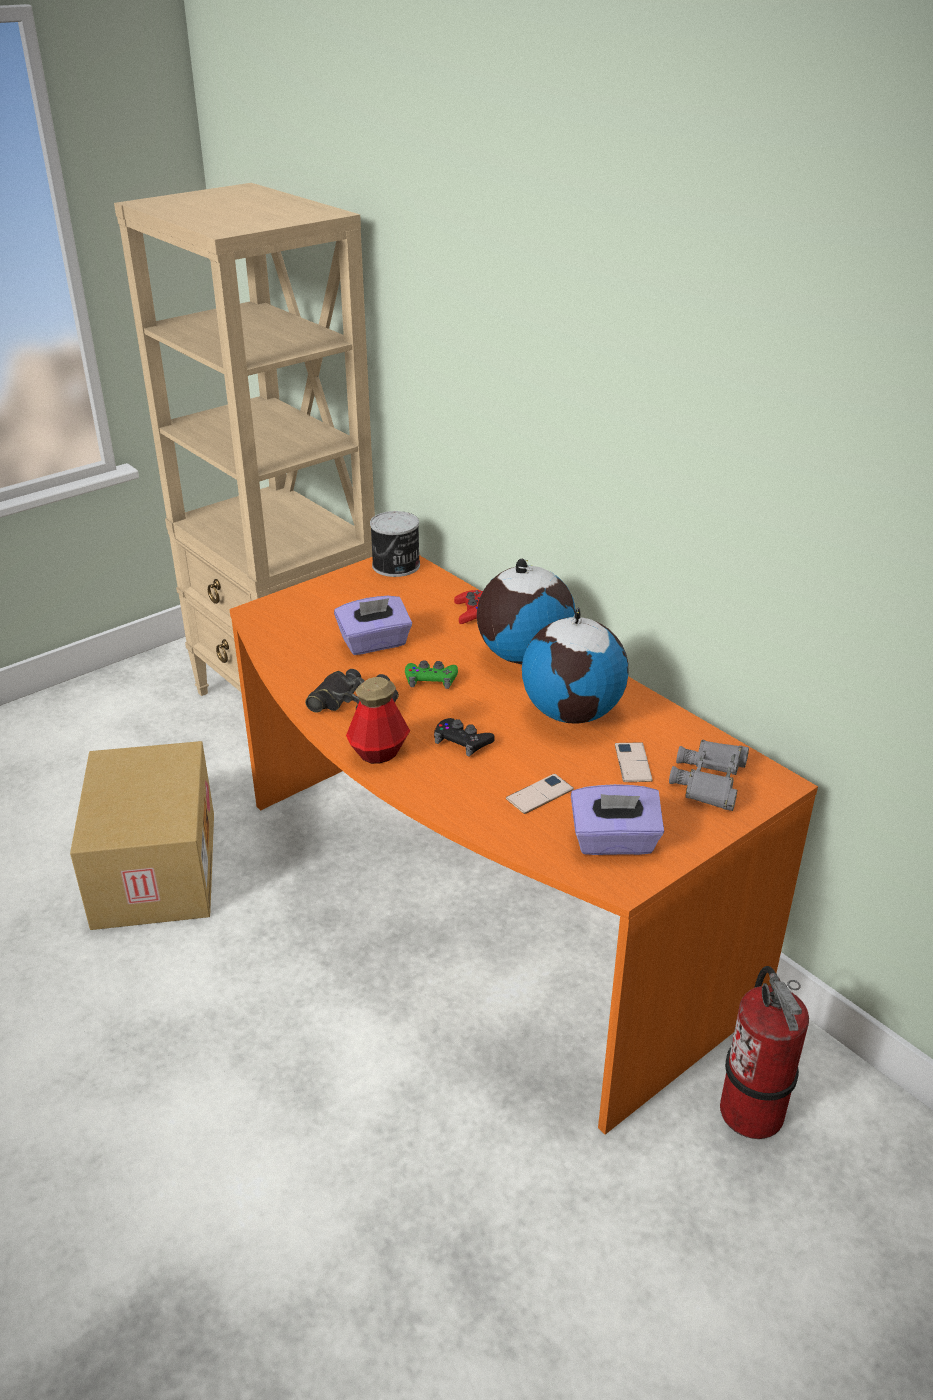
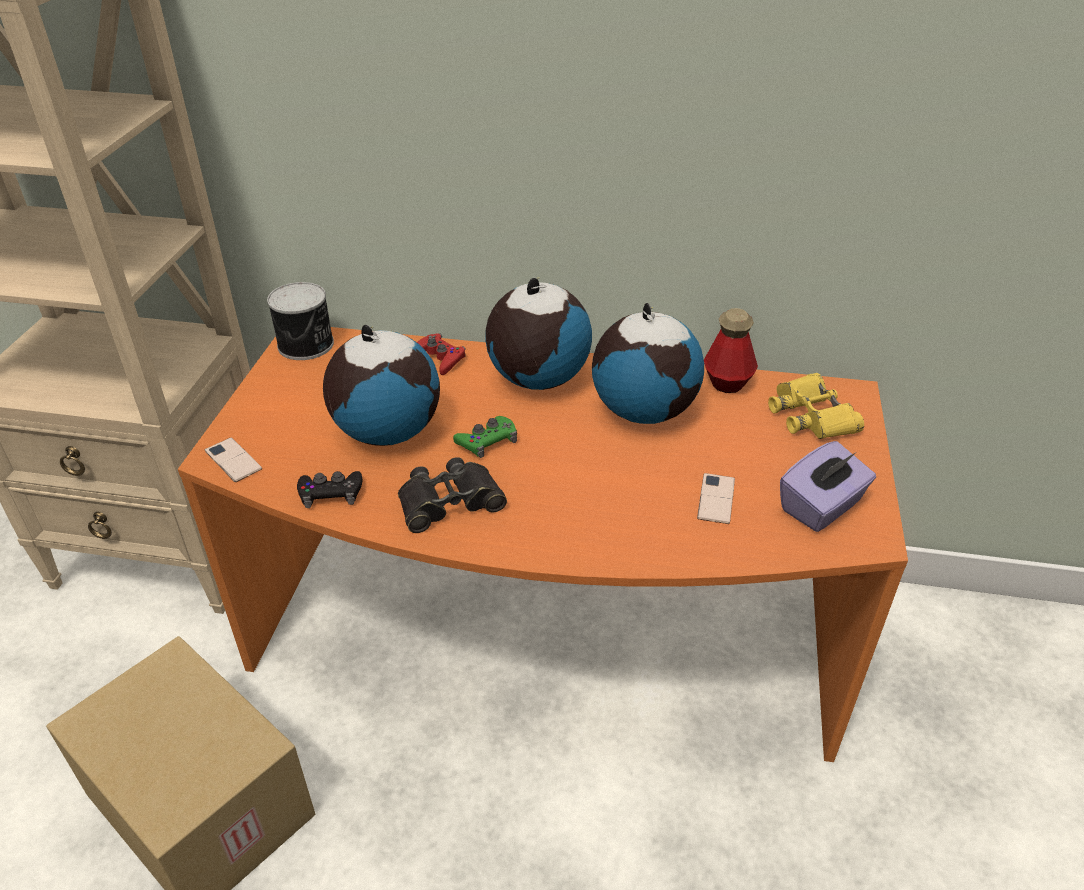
camera: 40 degrees left, 5 degrees up
(374, 643) = (387, 432): purple tissue box -> globe
(379, 752) = (535, 539): bottle -> bottle (727, 382)
(462, 741) = (592, 486): black game controller -> black game controller (331, 493)
(633, 763) = (743, 431): phone -> phone (233, 460)
(710, 780) = (811, 415): grey binoculars -> yellow binoculars
(752, 1110) = (894, 669): fire extinguisher -> none

